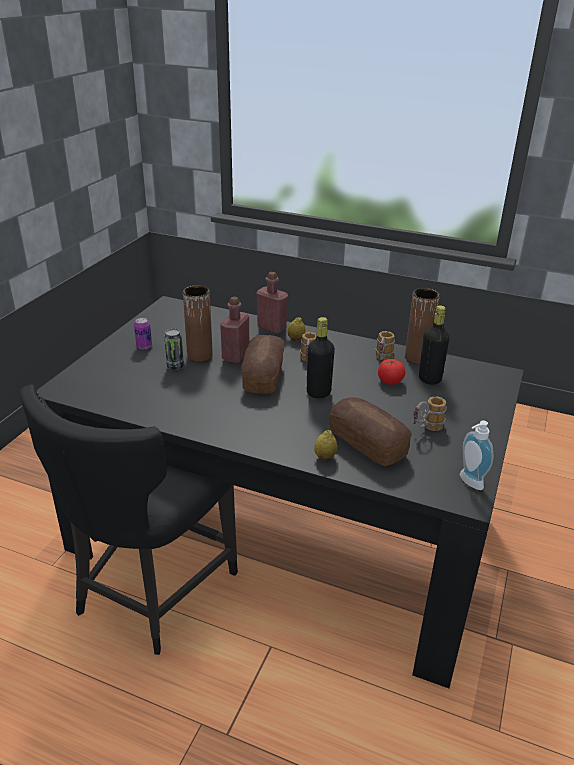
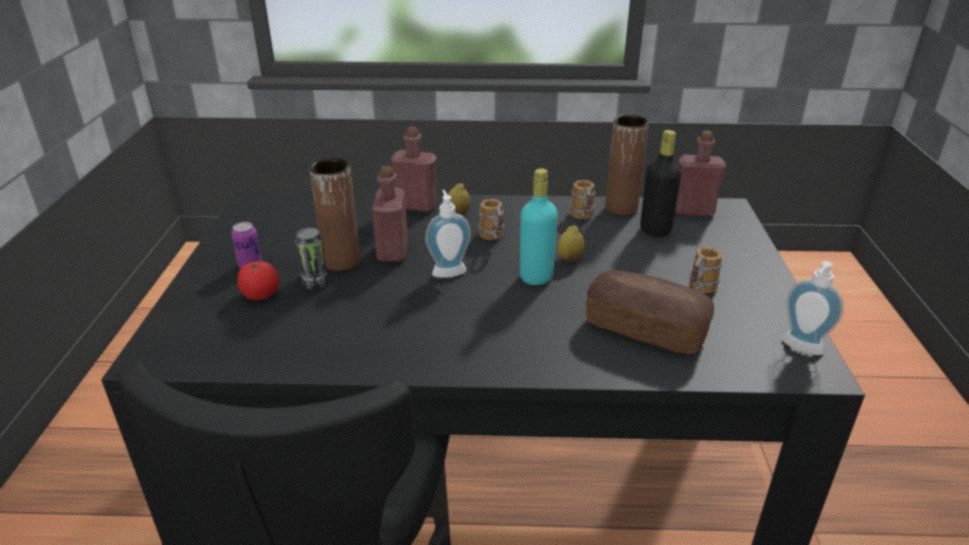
camera: 20 degrees left, 0 degrees up
(263, 376) = (448, 270): bread -> soap dispenser
(318, 393) = (536, 277): black bottle -> turquoise bottle
(325, 457) = (607, 361): lemon -> lemon (570, 259)
(390, 381) = (611, 243): tomato -> tomato (260, 294)
(472, 371) = (693, 211): none -> red bottle

